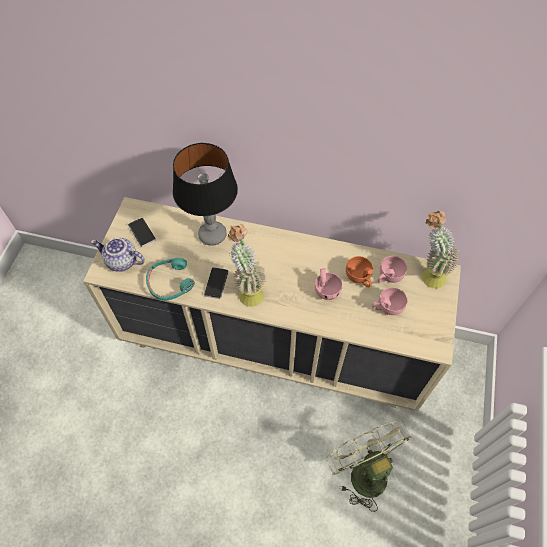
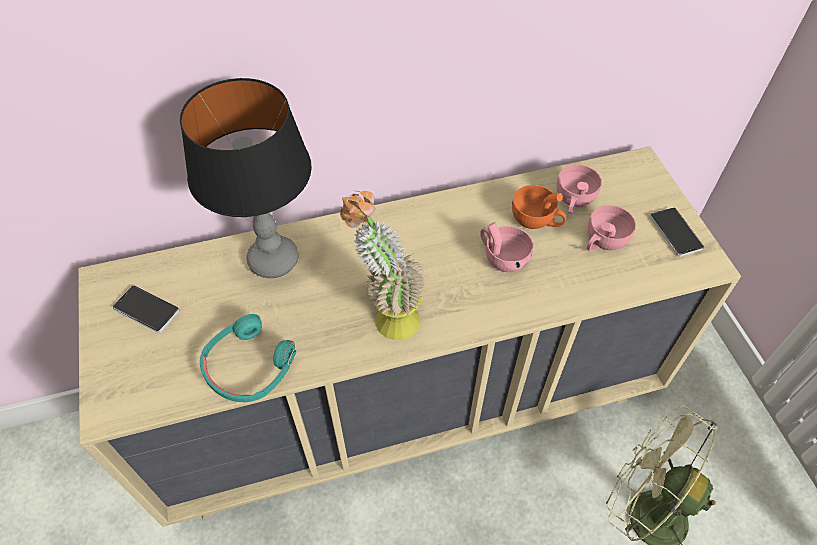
camera: 30 degrees left, 5 degrees down
(121, 262) = (137, 374): teapot -> none
(216, 283) = (329, 329): phone -> phone (675, 232)
(427, 274) = (620, 175): potted plant -> none

